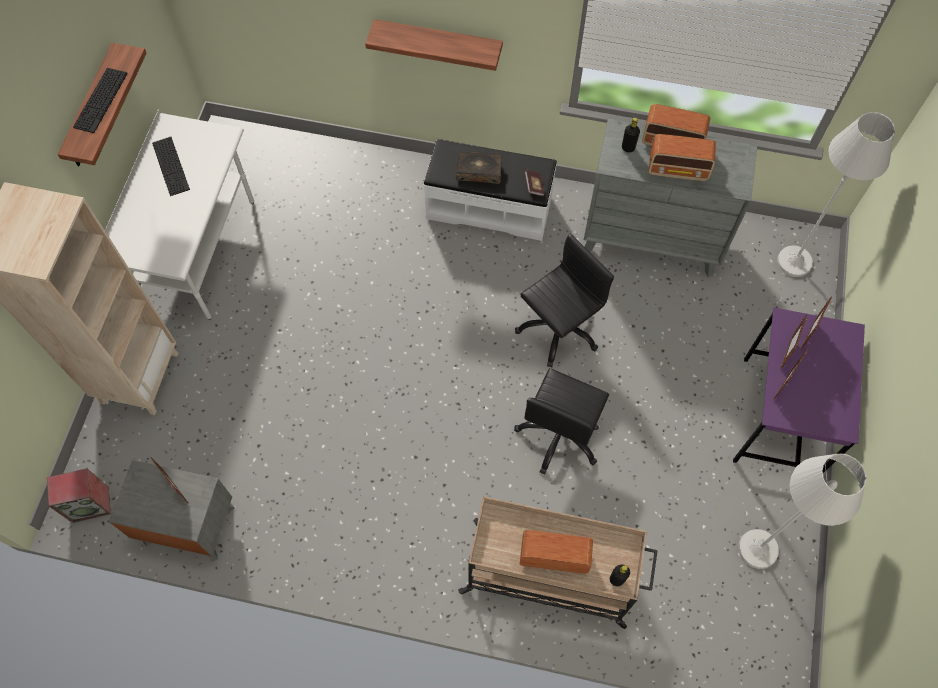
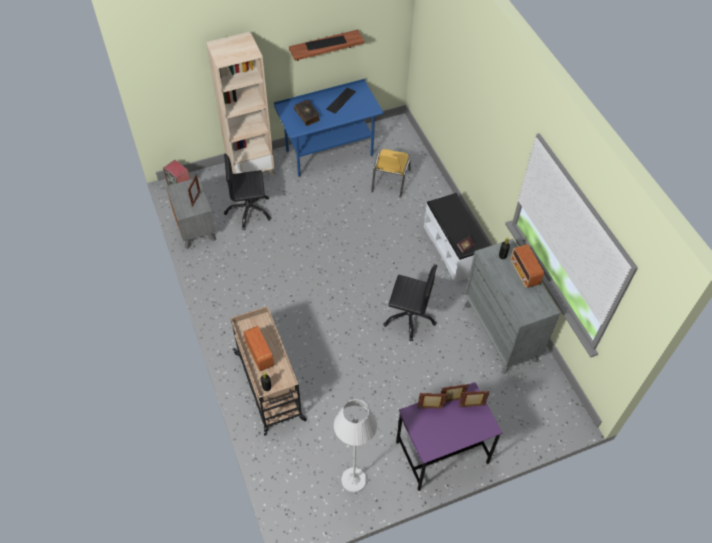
camera: 55 degrees right, 10 degrees down
(201, 253) = (329, 153): white desk -> blue desk
(315, 208) = (390, 180): none -> yellow chair
(438, 42) = (480, 141): shelf -> none
(479, 171) = (453, 219): book -> book (307, 115)
(560, 435) = (349, 351): black office chair -> black office chair (249, 211)
(678, 170) = (509, 284): radio -> none
(794, 262) = (550, 412): white floor lamp -> none

